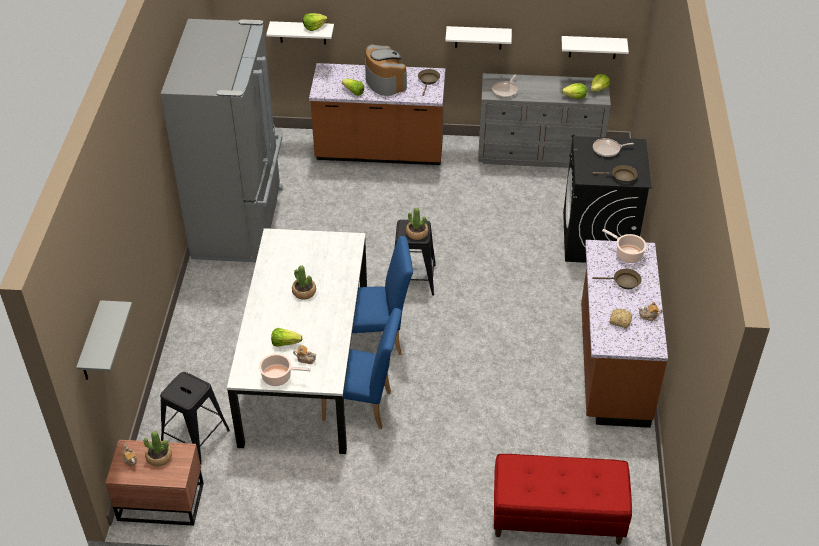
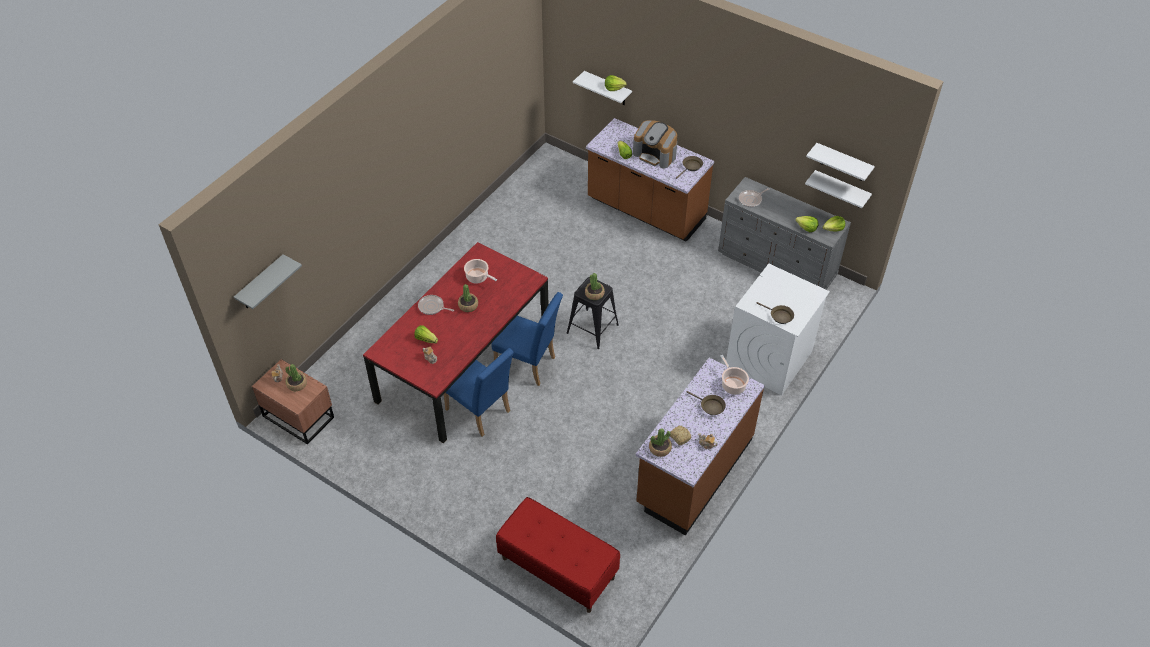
camera: 30 degrees right, 5 degrees up
(195, 437) = (352, 381): black stool -> none
(240, 222) = (498, 227): grey fridge -> none
(278, 377) = (402, 363): cooking pot -> cooking pot (478, 277)
(306, 367) = (463, 363): white dining table -> red dining table
(384, 81) = (655, 154): coffee machine -> coffee machine turned 120 degrees clockwise
(478, 37) = (745, 145): white shelf -> white shelf (843, 163)
(598, 238) = (768, 360): black washing machine -> white washing machine
(608, 150) = (788, 287): frying pan -> frying pan (432, 307)
(610, 339) = (660, 448): none -> potted plant

